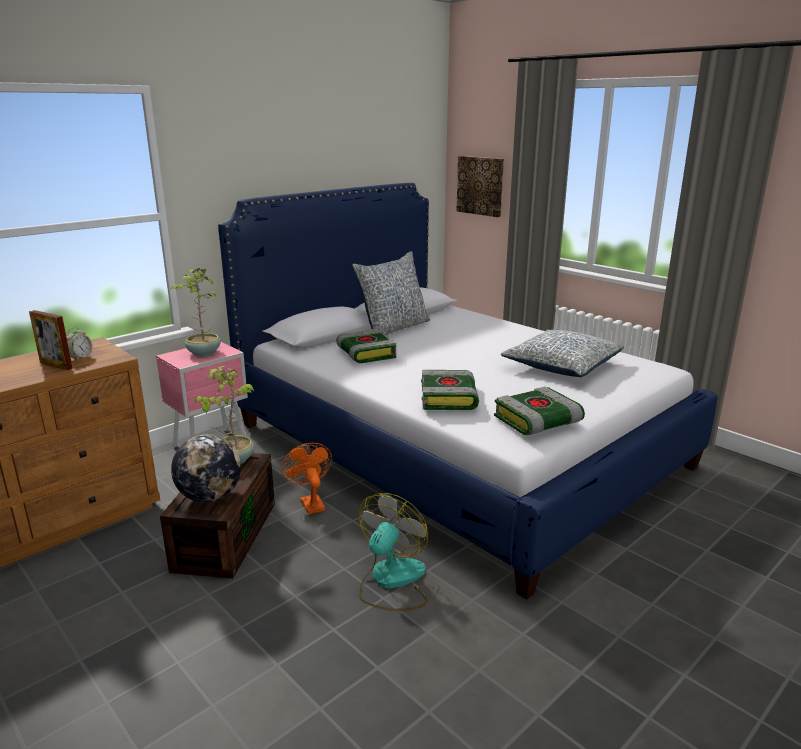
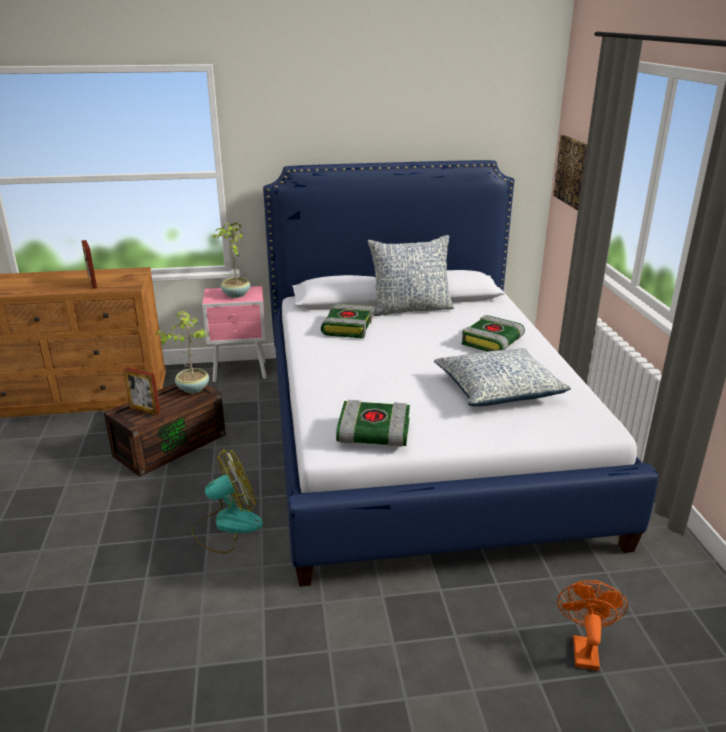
camera: 35 degrees right, 5 degrees up
(80, 357) = (113, 280): alarm clock -> none
(210, 496) = (145, 410): globe -> picture frame
(310, 502) = (249, 443): orange fan -> orange fan (584, 648)
(449, 399) = (339, 389): book -> book (492, 342)

